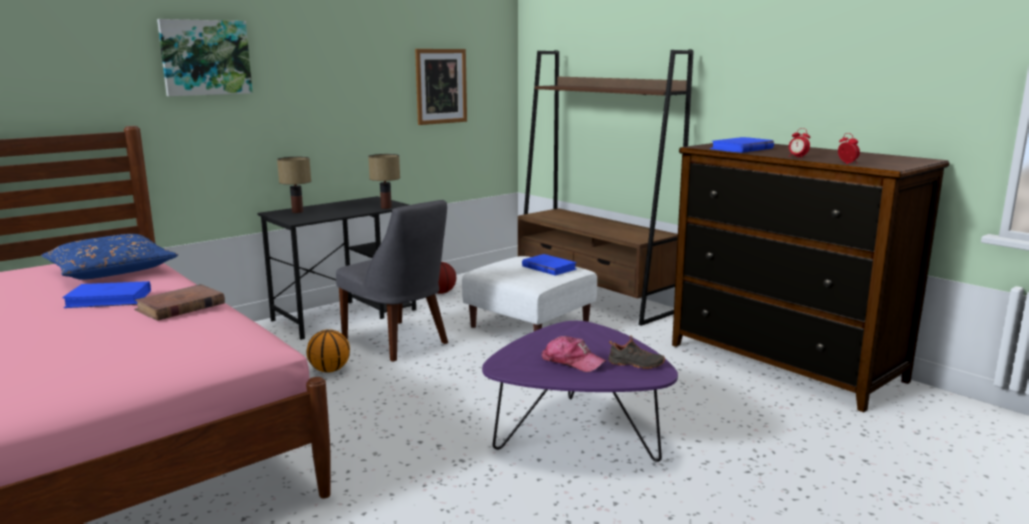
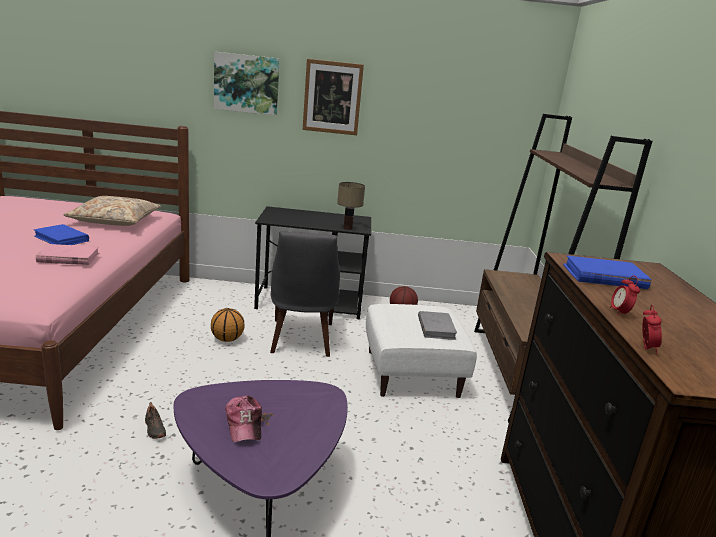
camera: 40 degrees right, 5 degrees up
(111, 271) = (115, 220): blue pillow -> beige pillow
(180, 307) = (68, 258): brown book -> pink book
(297, 211) = (287, 213): table lamp -> none
(441, 86) = (457, 133): picture -> picture (332, 97)
(548, 268) = (436, 328): blue book -> grey book
(636, 365) = (279, 459): black shoe -> black shoe (154, 429)

